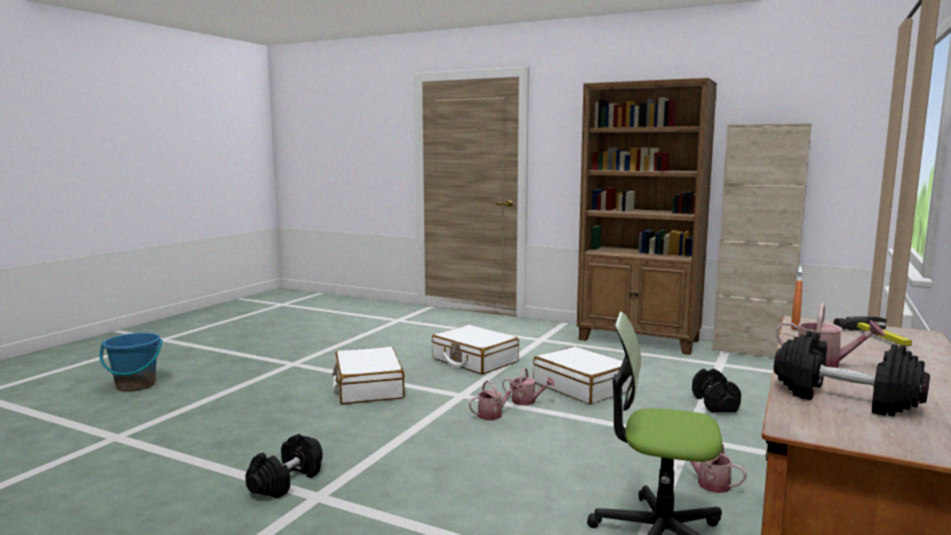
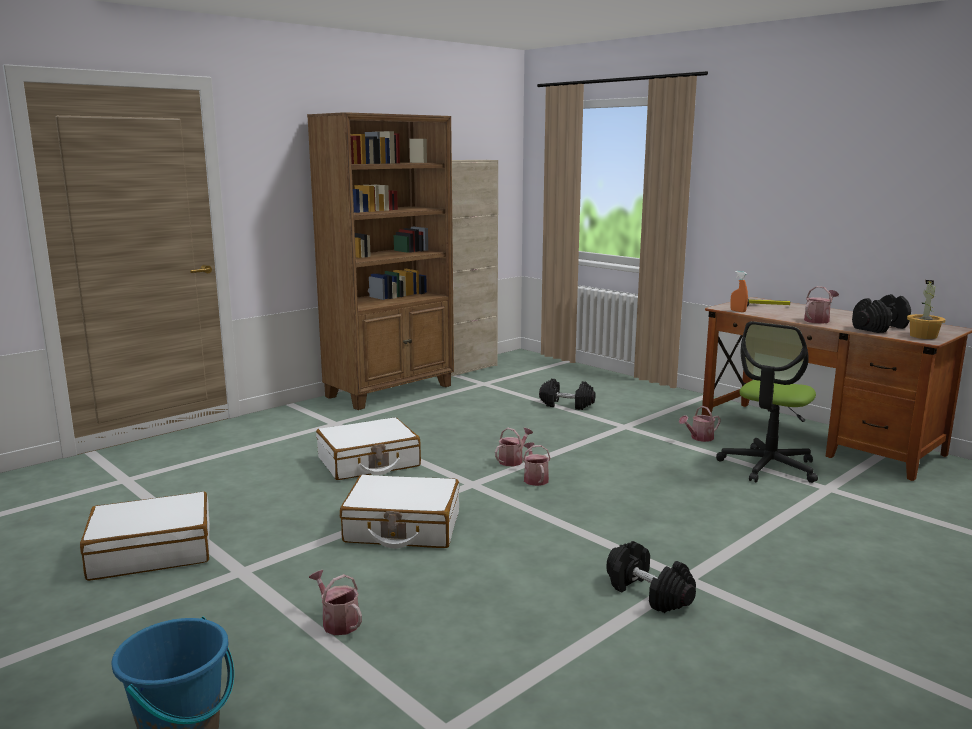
camera: 70 degrees left, 5 degrees up
(237, 394) = (338, 622): none -> watering can
(582, 387) = (494, 435): white suitcase -> white suitcase (152, 551)
(831, 426) = (923, 336): none -> potted plant

